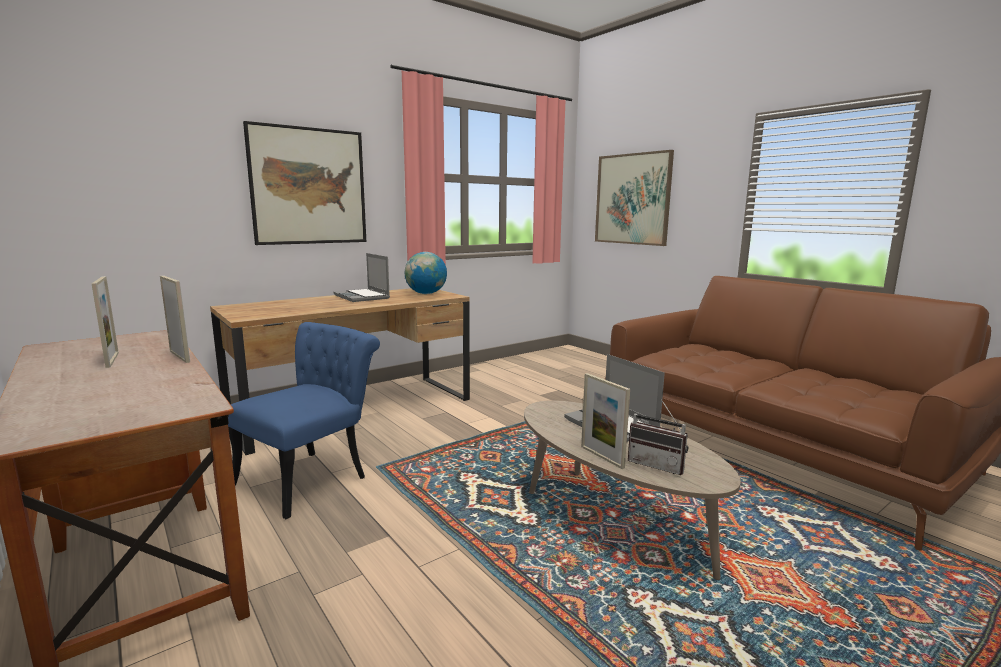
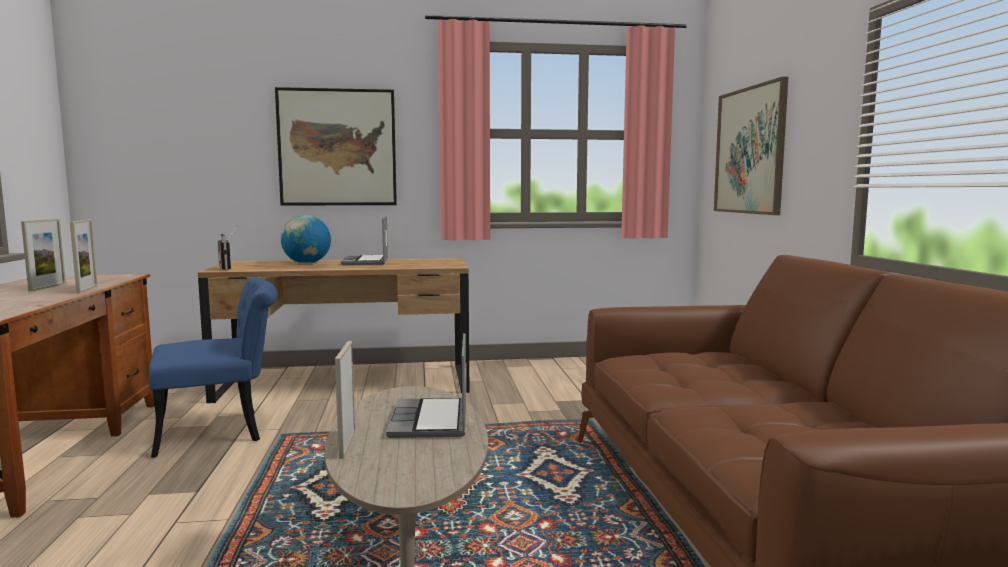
camera: 30 degrees right, 5 degrees down
(426, 293) = (435, 263): globe -> globe (306, 263)
(658, 464) = (384, 464): radio -> radio (230, 268)

